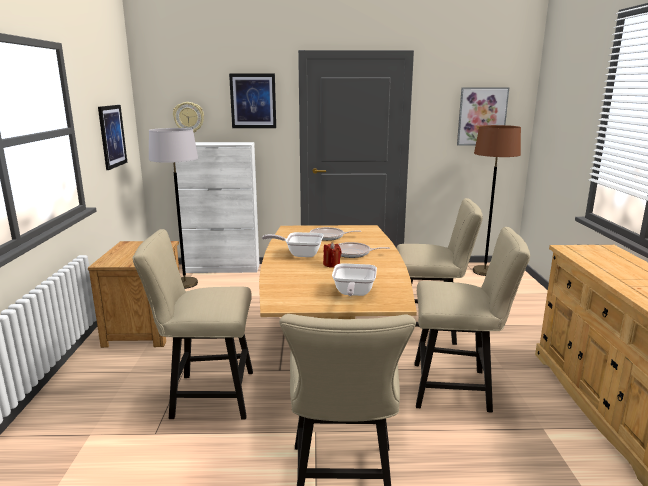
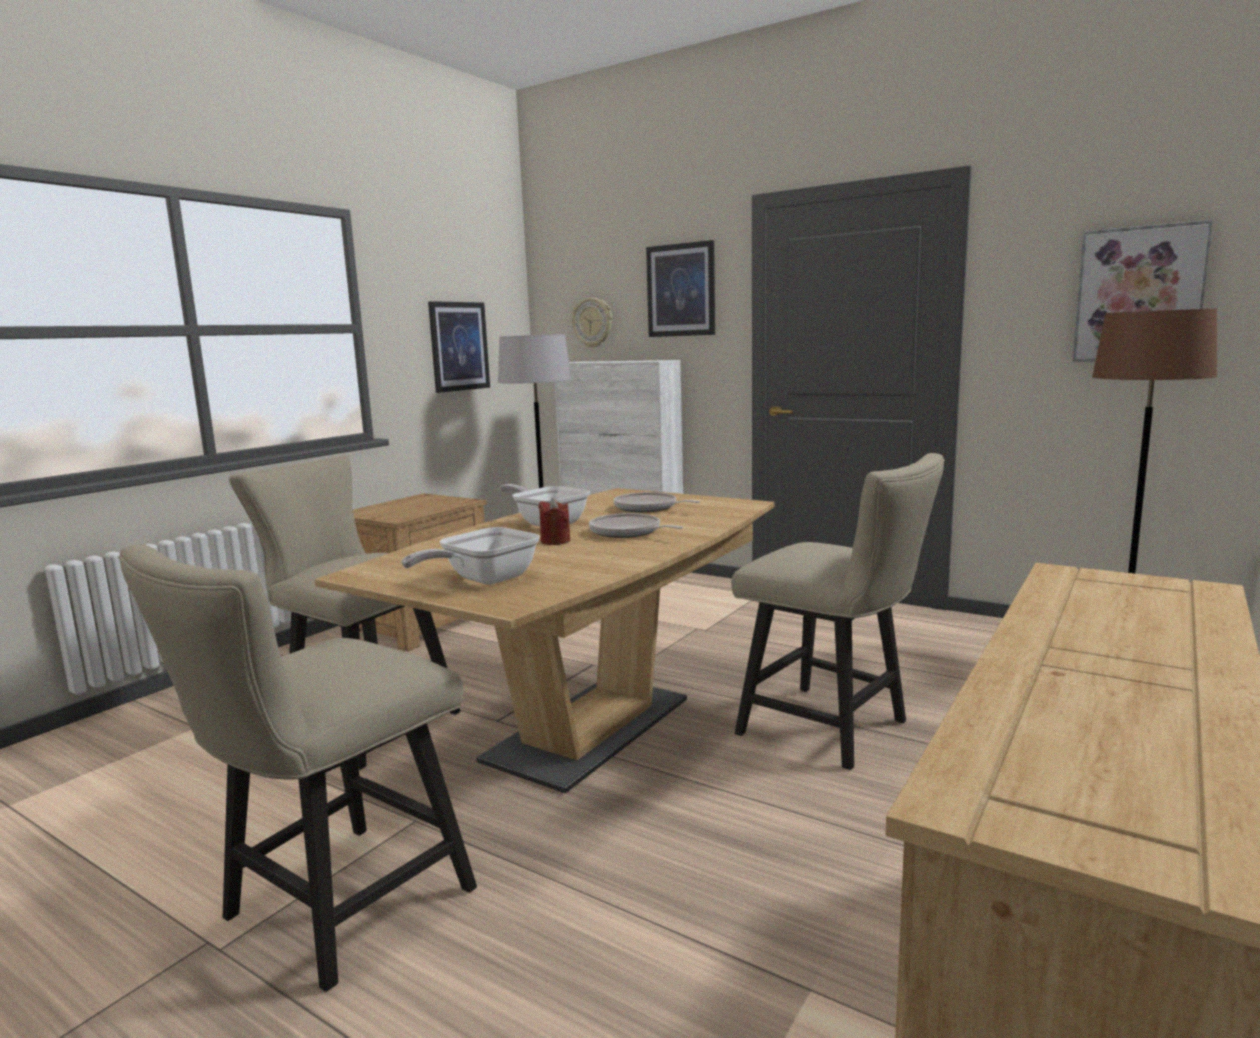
camera: 35 degrees right, 5 degrees down
(458, 388) = (738, 844): beige chair -> none

